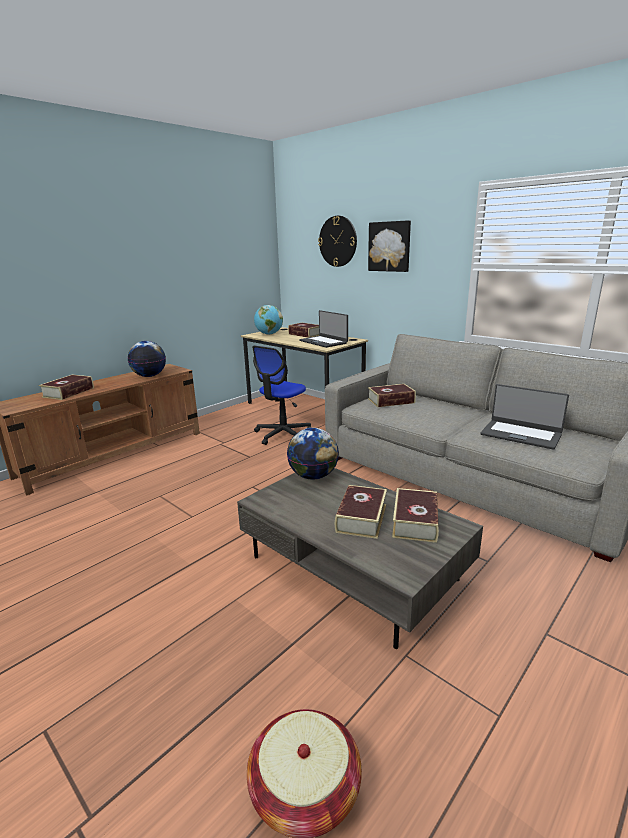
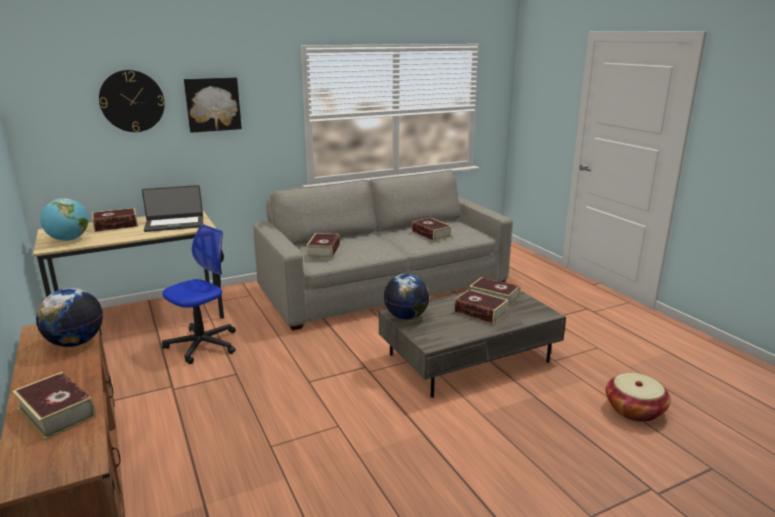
camera: 70 degrees left, 0 degrees up
(282, 434) = (203, 344): office chair -> office chair turned 105 degrees counterclockwise
(521, 434) = (431, 234): laptop -> book

